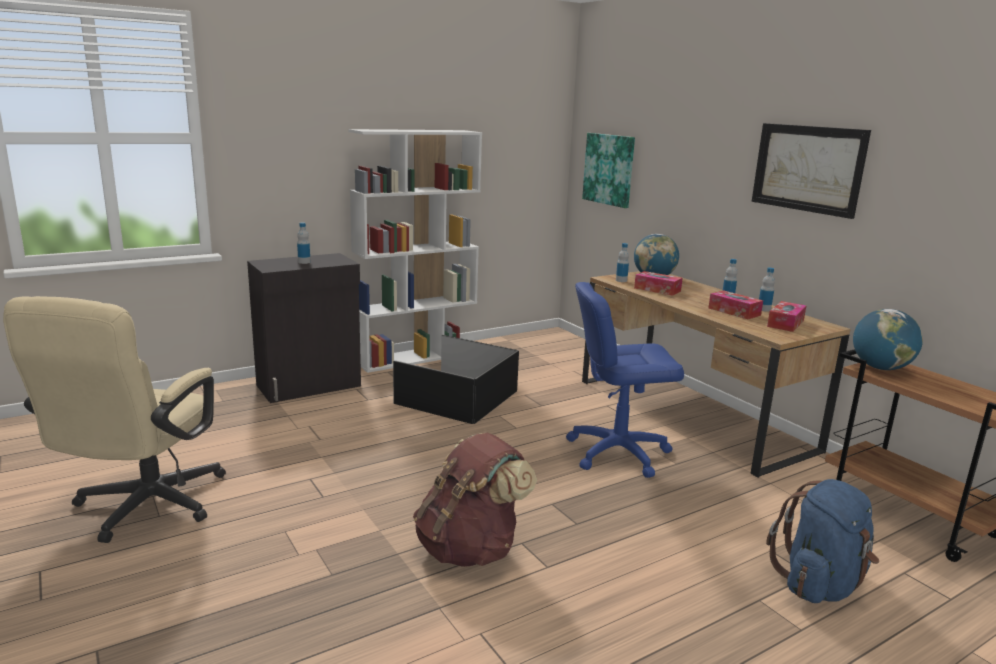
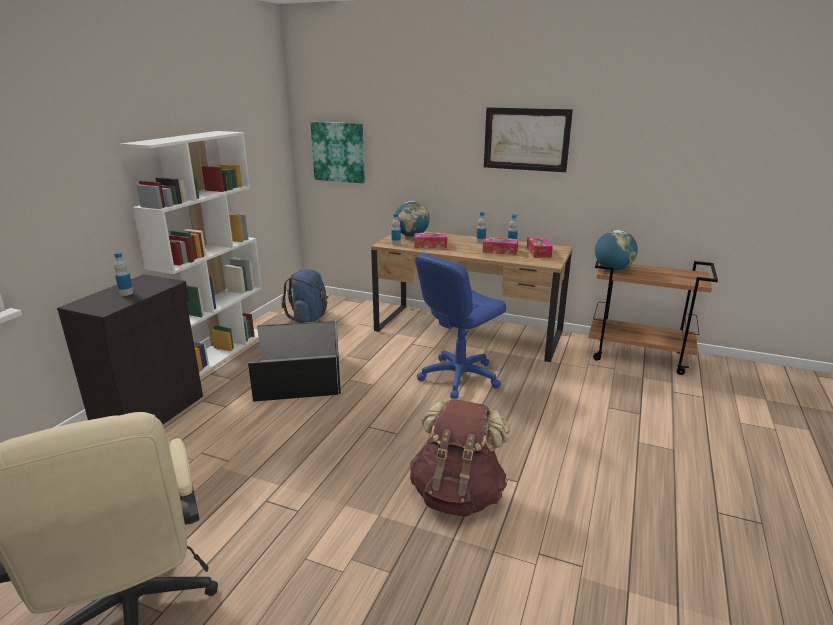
camera: 35 degrees left, 5 degrees up
(819, 584) = (650, 417): blue backpack -> blue backpack (309, 318)

